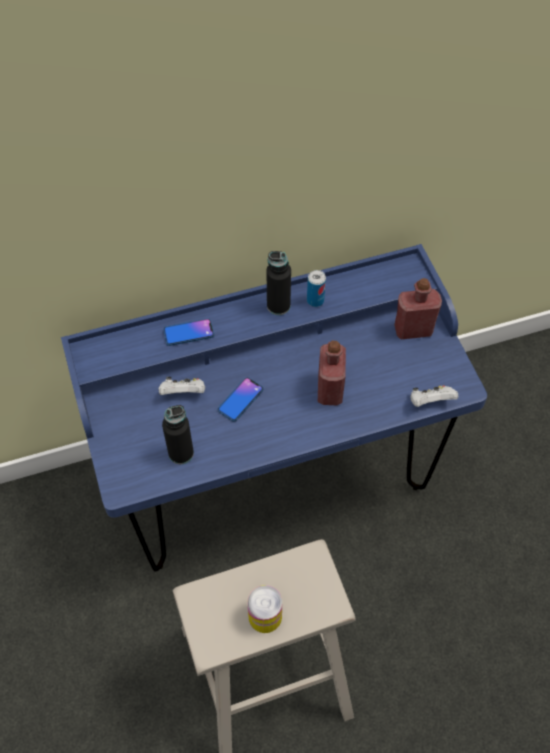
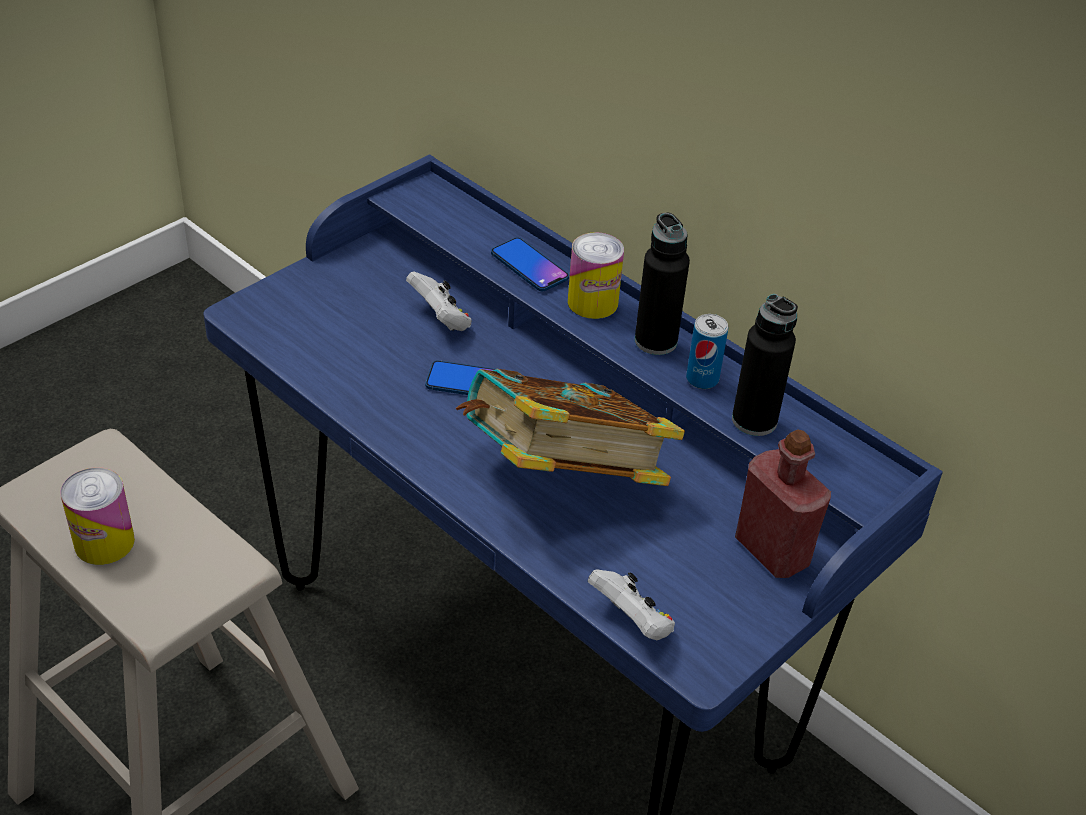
camera: 60 degrees right, 15 degrees down
(181, 453) = (335, 351): black bottle -> black bottle (754, 420)
(234, 318) = (592, 302): none -> can
(330, 390) = (562, 479): red bottle -> book

